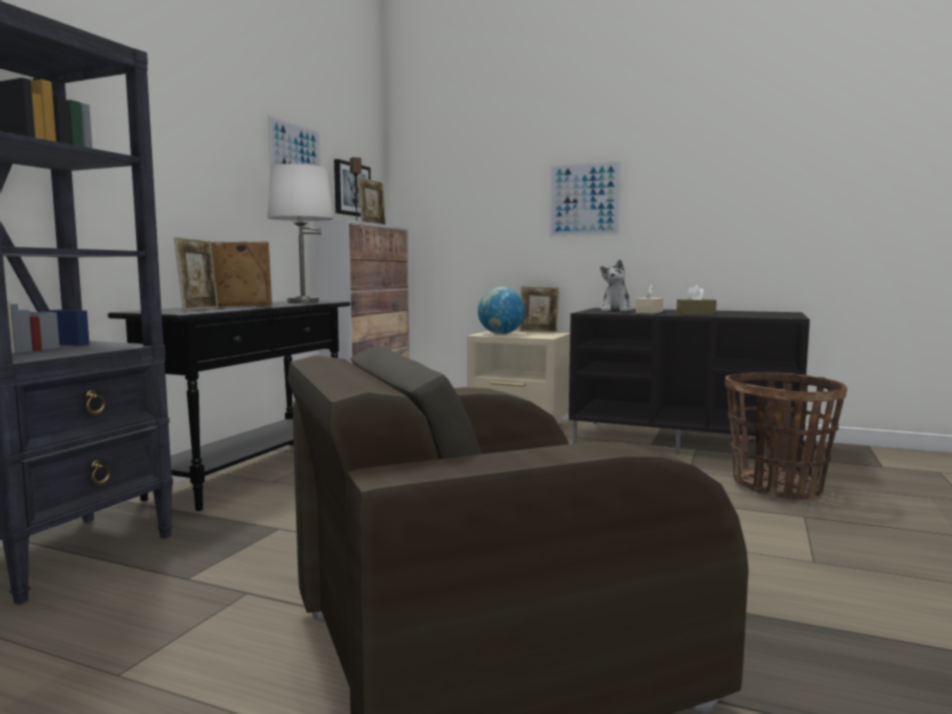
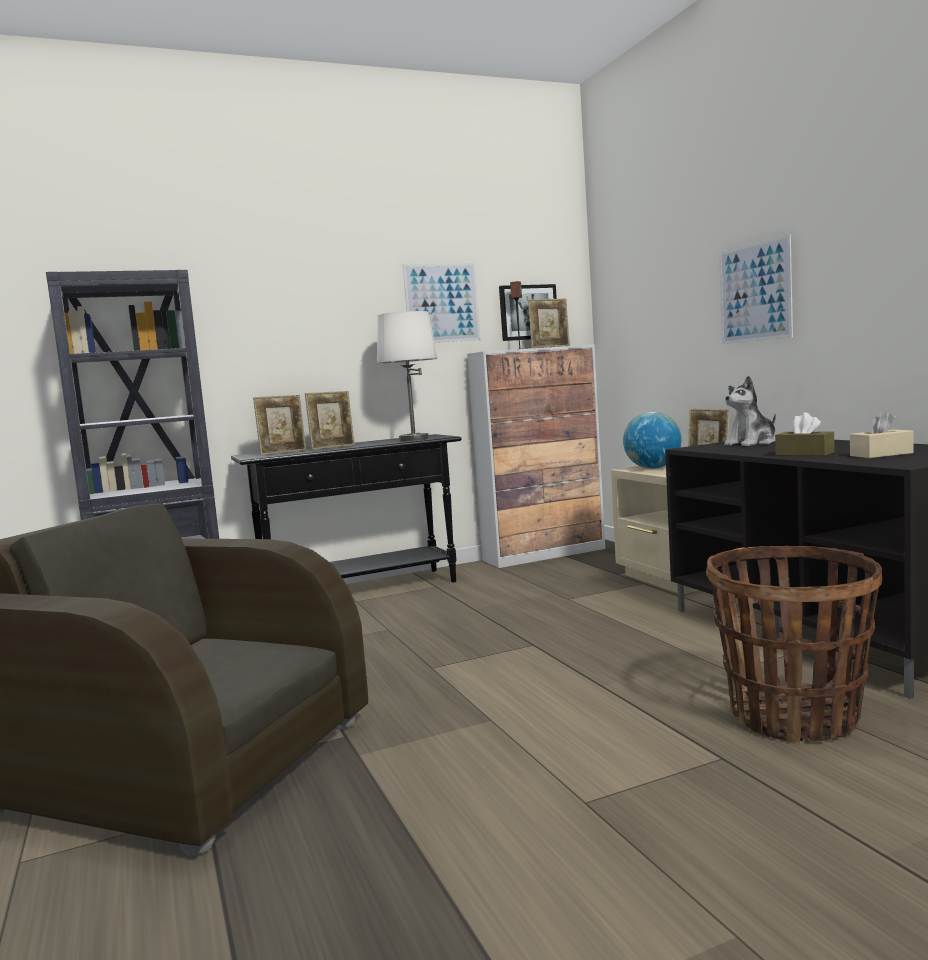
camera: 45 degrees right, 0 degrees up
(243, 306) = (333, 447): picture frame -> picture frame turned 120 degrees clockwise
(649, 312) = (768, 448): beige tissue box -> beige tissue box (881, 454)

